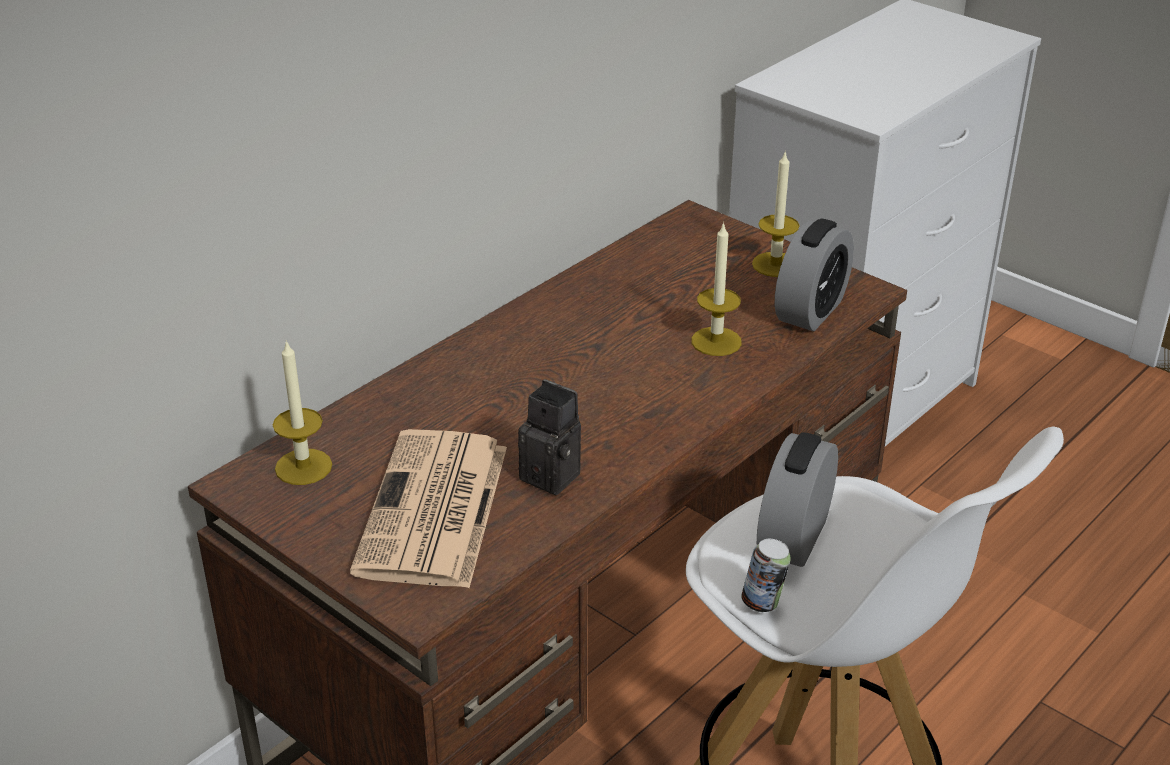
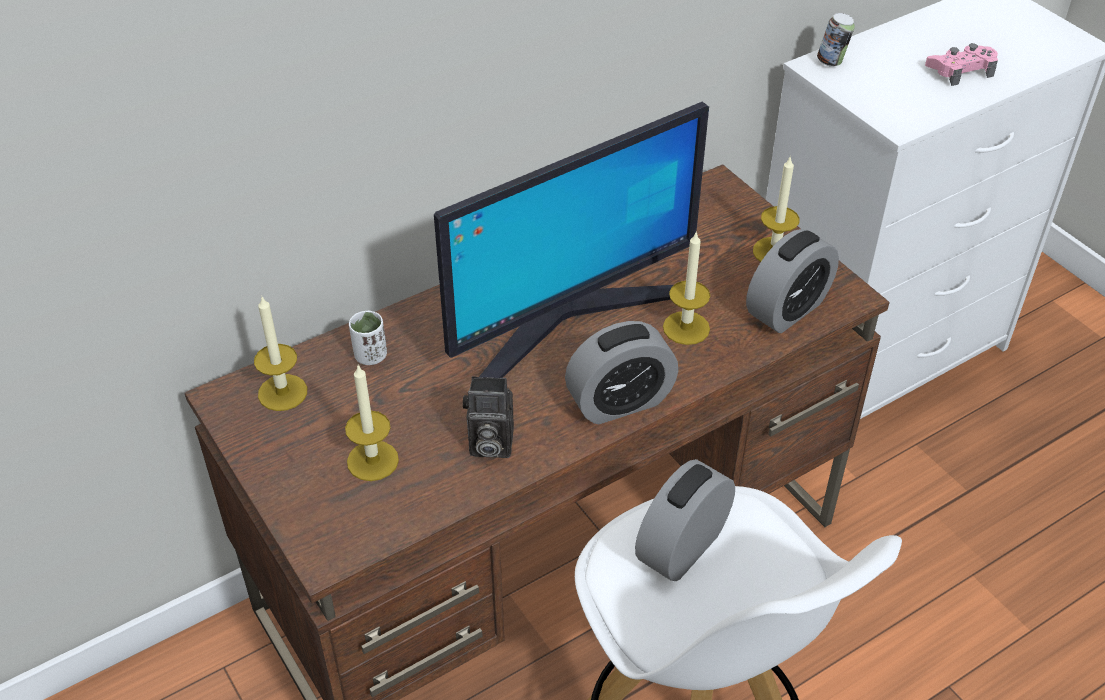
camera: 15 degrees right, 10 degrees up
(389, 418) = (370, 356): none -> white cup
(434, 511) = (372, 461): newspaper -> candle
(555, 475) = (488, 444): camera -> camera turned 135 degrees clockwise
(588, 353) = (566, 319): none -> monitor
(677, 415) = (620, 402): none -> alarm clock
(763, 603) = (628, 610): can -> can (831, 62)
(908, 70) = (960, 70): none -> pink game controller

